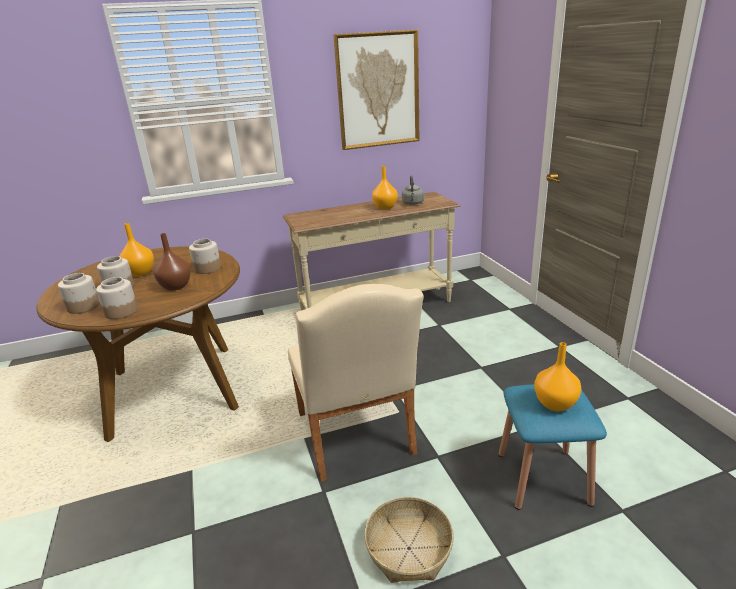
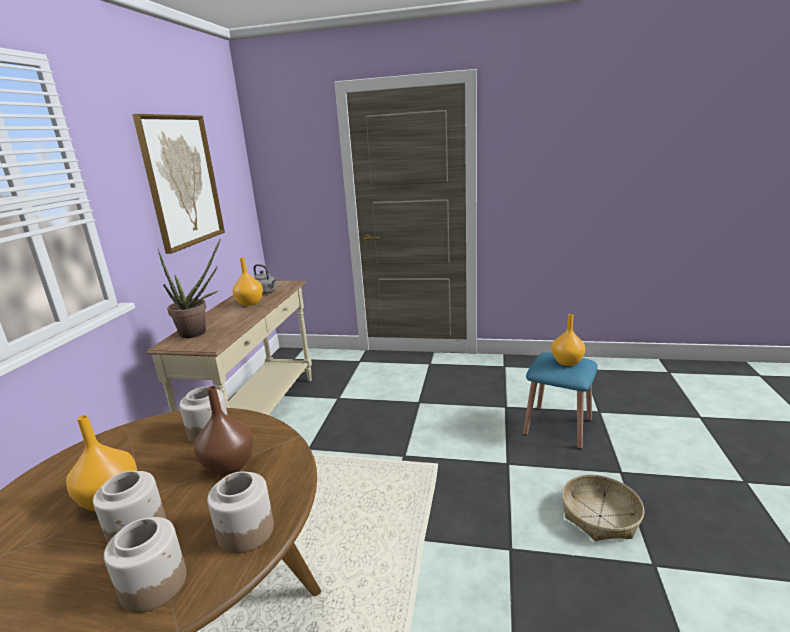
camera: 60 degrees left, 5 degrees down
(320, 215) = (199, 332): none -> potted plant
(356, 439) = (453, 502): beige chair -> none

